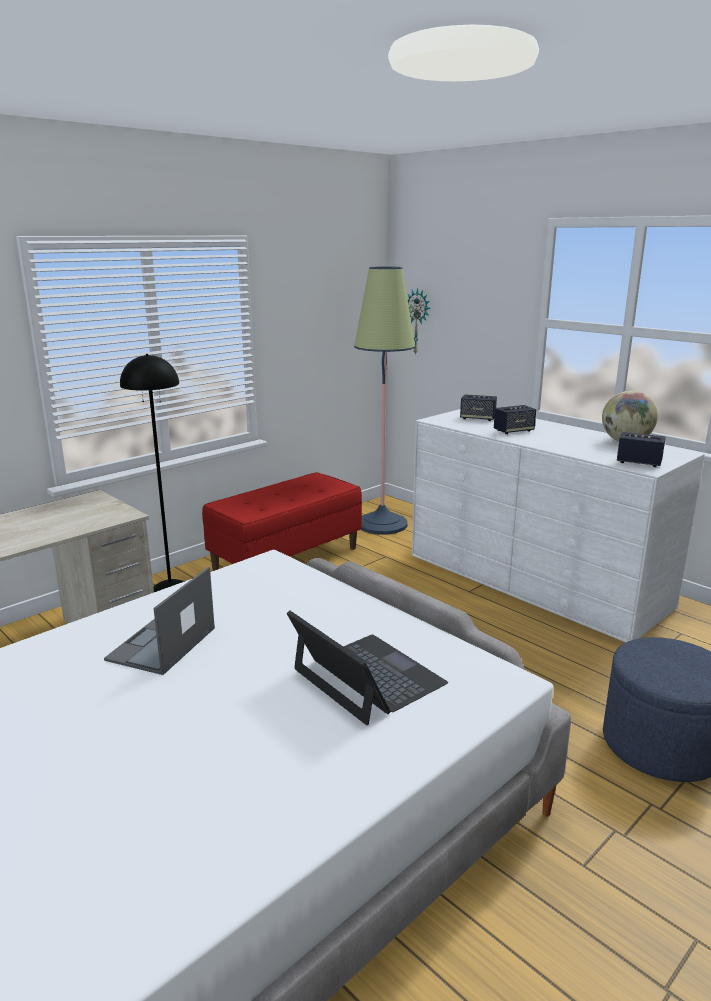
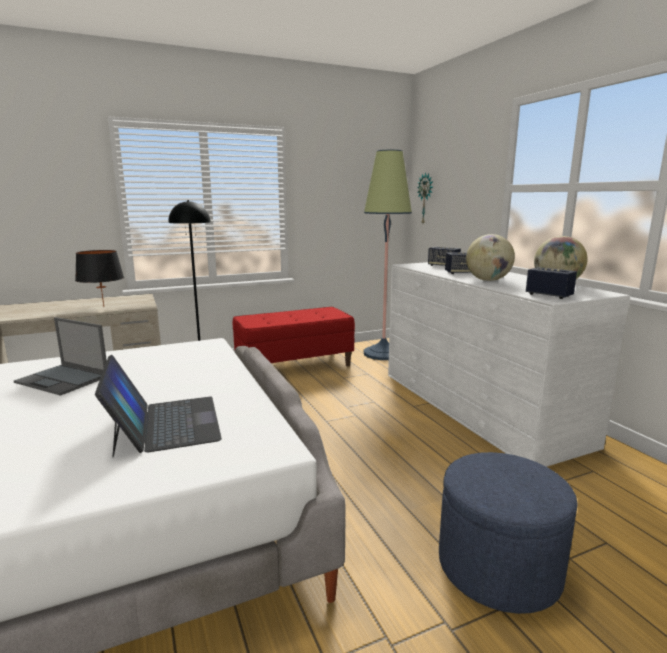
camera: 20 degrees right, 5 degrees down
(69, 524) = (104, 307): none -> black table lamp
(161, 645) = (63, 379): laptop -> laptop turned 105 degrees counterclockwise
(555, 442) = (488, 280): none -> globe

